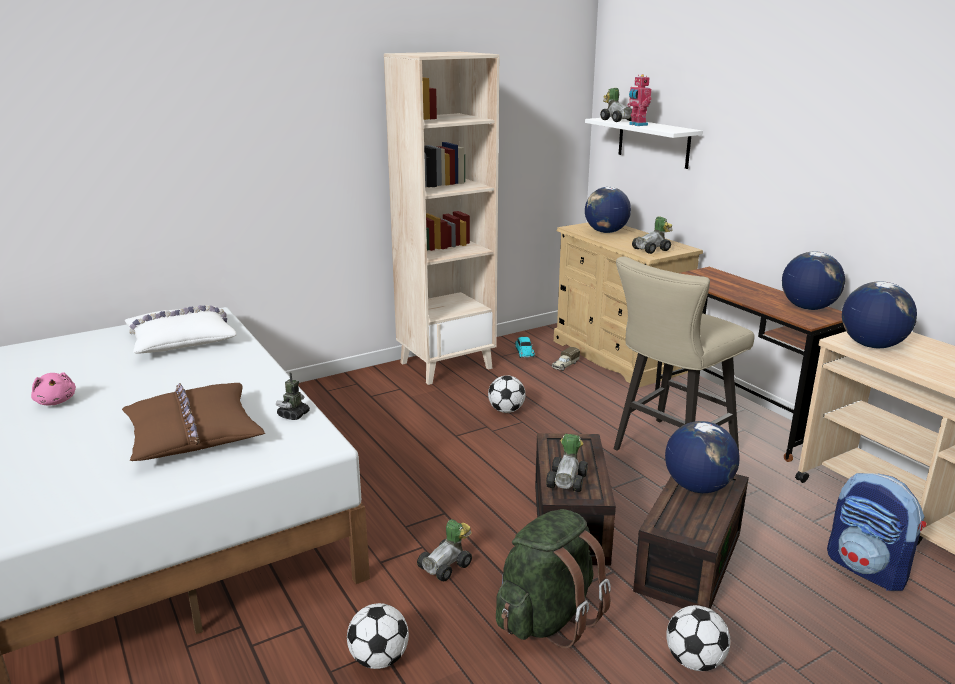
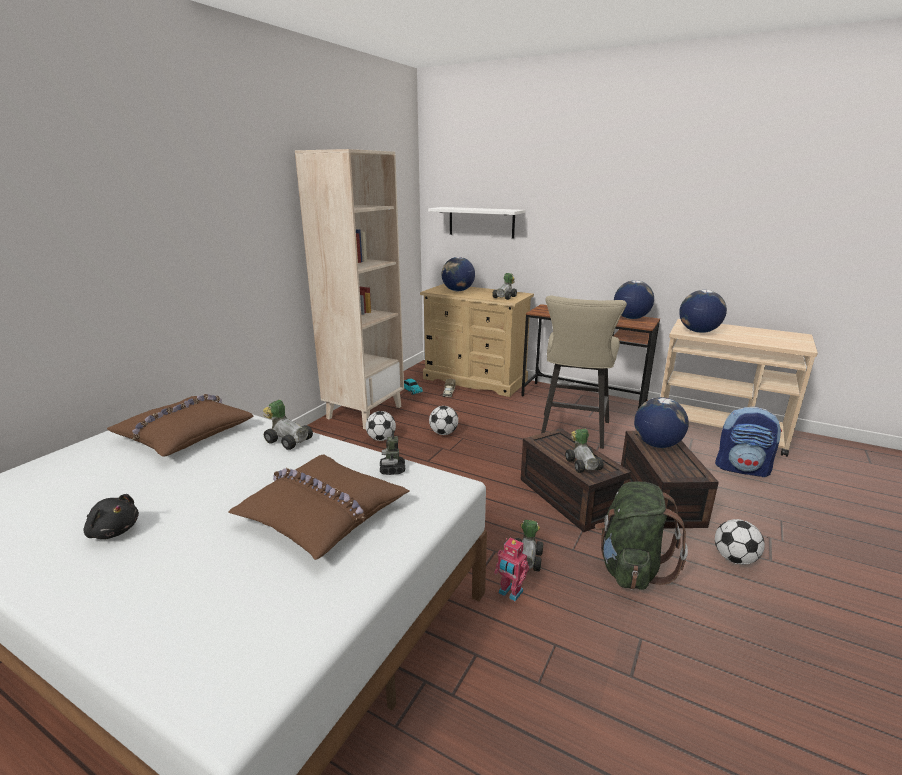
camera: 30 degrees left, 0 degrees up
(56, 401) = (113, 531): pink plush toy -> black plush toy
(181, 339) = (184, 434): white pillow -> brown pillow
(379, 659) = (561, 653): football -> football (381, 439)
(616, 120) = (452, 208): toy car -> toy car (288, 439)
(637, 125) = (475, 209): toy robot -> toy robot (510, 593)

